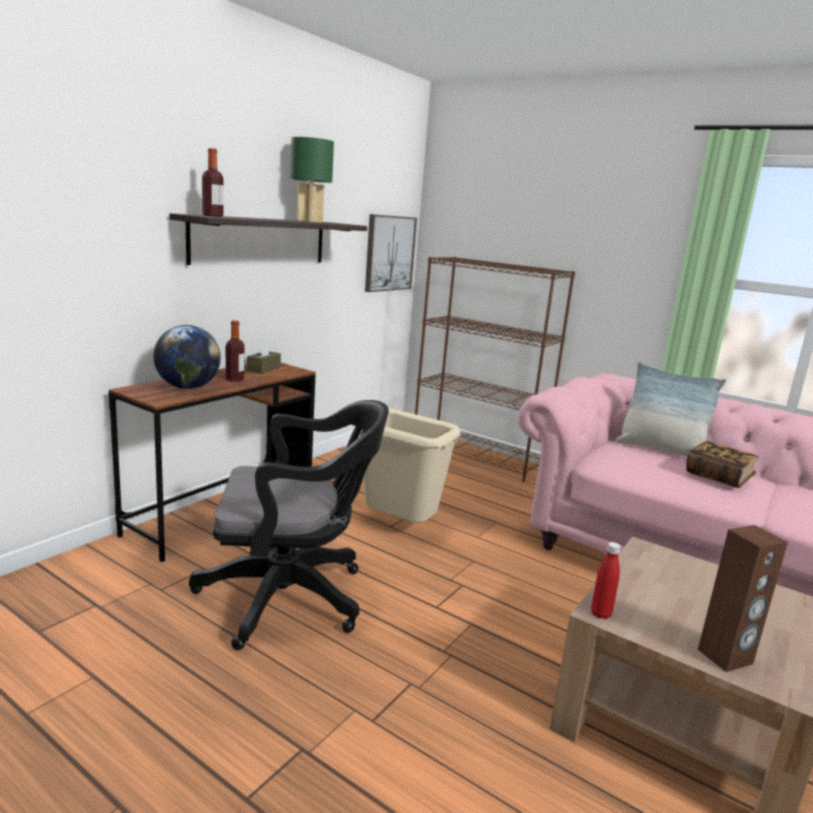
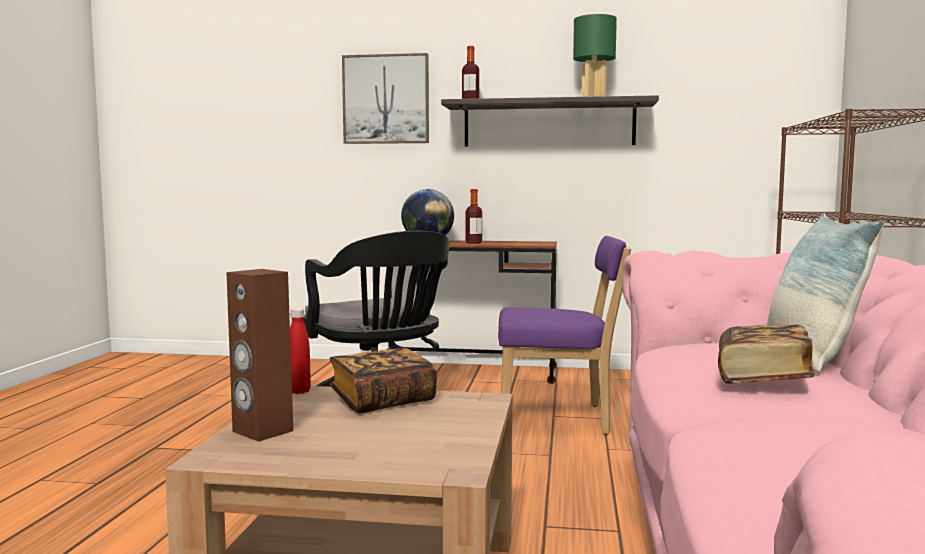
camera: 65 degrees right, 10 degrees down
(263, 369) = (522, 242): brown tissue box -> none
(389, 253) = (769, 134): picture -> picture (386, 99)
(400, 527) = (559, 419): beige trash can -> purple chair
(642, 585) = (382, 401): none -> book

